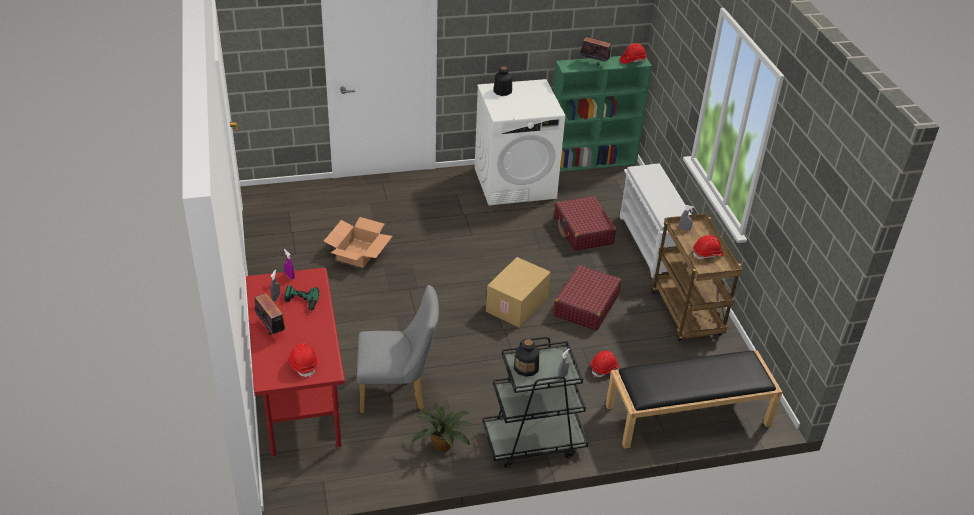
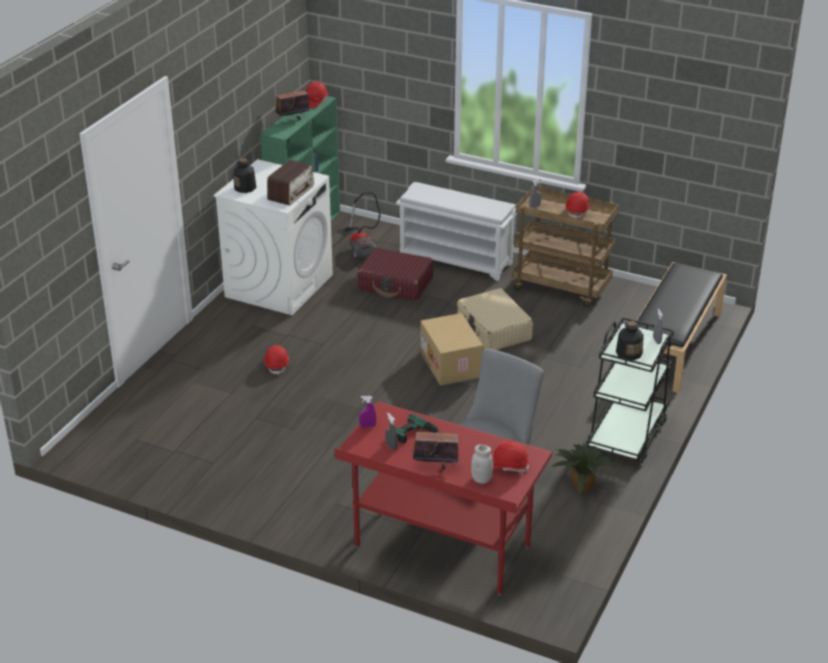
camera: 50 degrees left, 5 degrees down
(275, 358) = (481, 479): none -> white jar
(358, 253) = (264, 422): cardboard box -> none
(521, 111) = (291, 192): none -> radio
(585, 306) = (494, 330): red suitcase -> beige suitcase
(604, 368) = (580, 358): red hard hat -> red hard hat (277, 365)
(607, 194) = (361, 247): none -> vacuum cleaner

